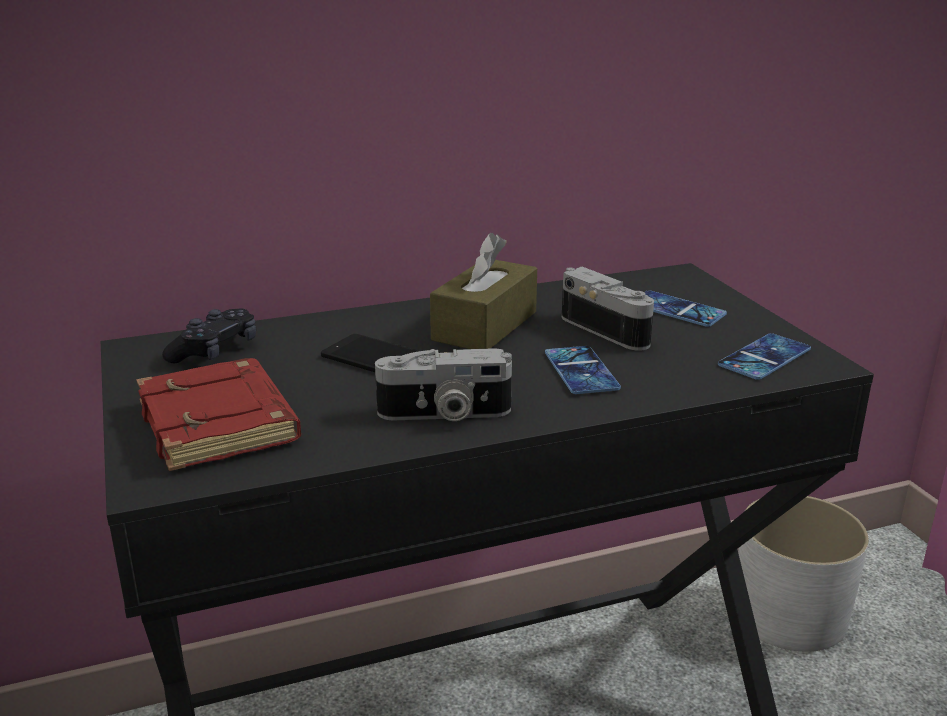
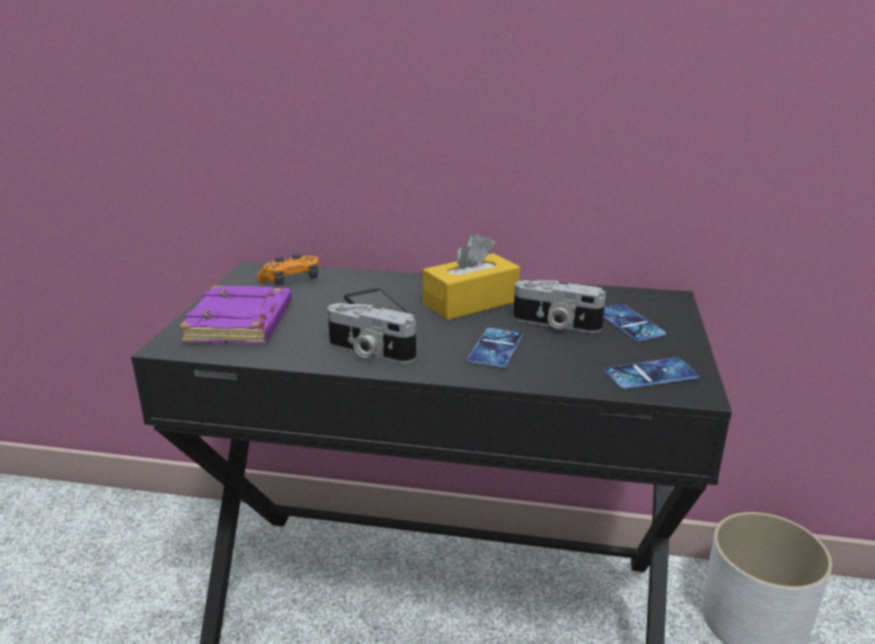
camera: 30 degrees right, 0 degrees up
(215, 351) = (291, 280): black game controller -> orange game controller
(221, 424) = (241, 324): red book -> purple book
(485, 326) = (471, 302): brown tissue box -> yellow tissue box
(608, 329) = (555, 325): camera -> camera turned 120 degrees clockwise

